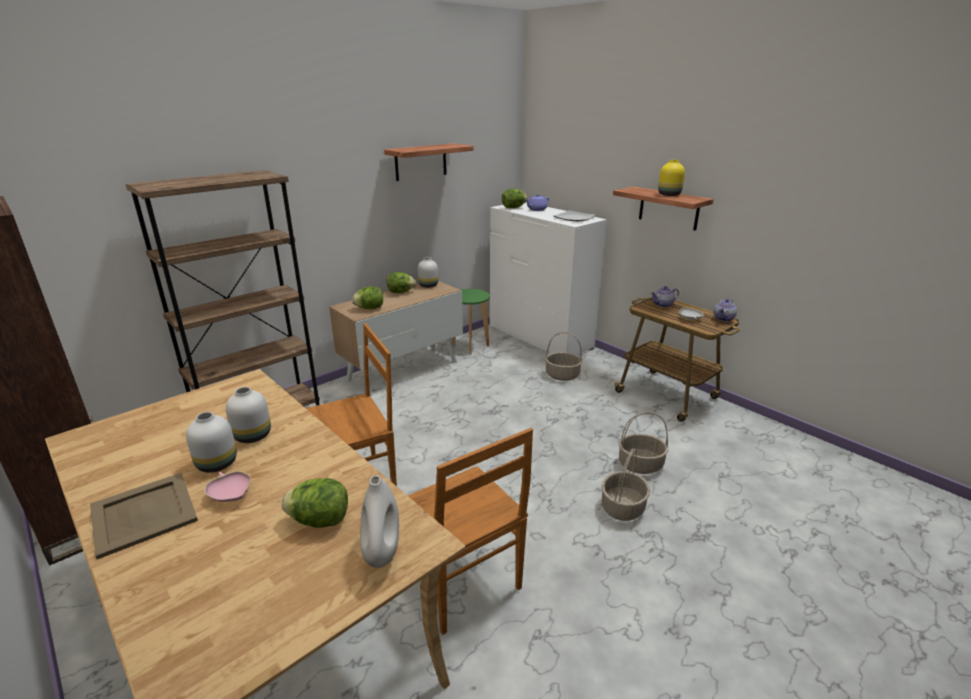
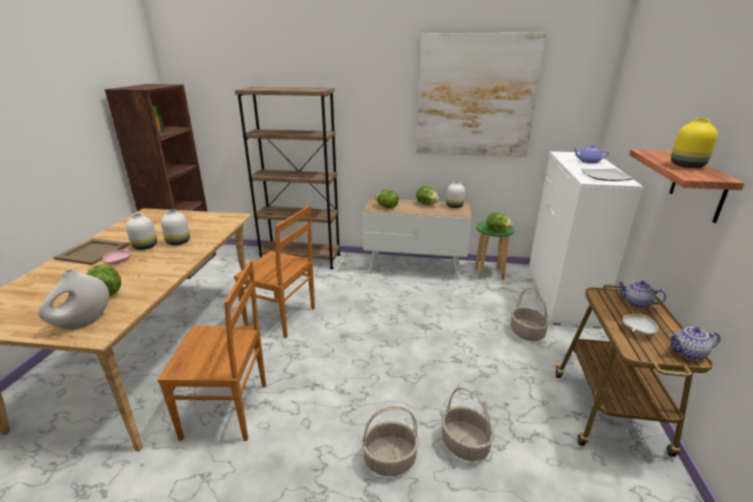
camera: 50 degrees right, 0 degrees up
(421, 162) = (476, 97): shelf -> picture
(463, 584) = (228, 410): brown chair -> brown chair turned 105 degrees counterclockwise
(513, 208) = (569, 156): lettuce -> lettuce (497, 230)

